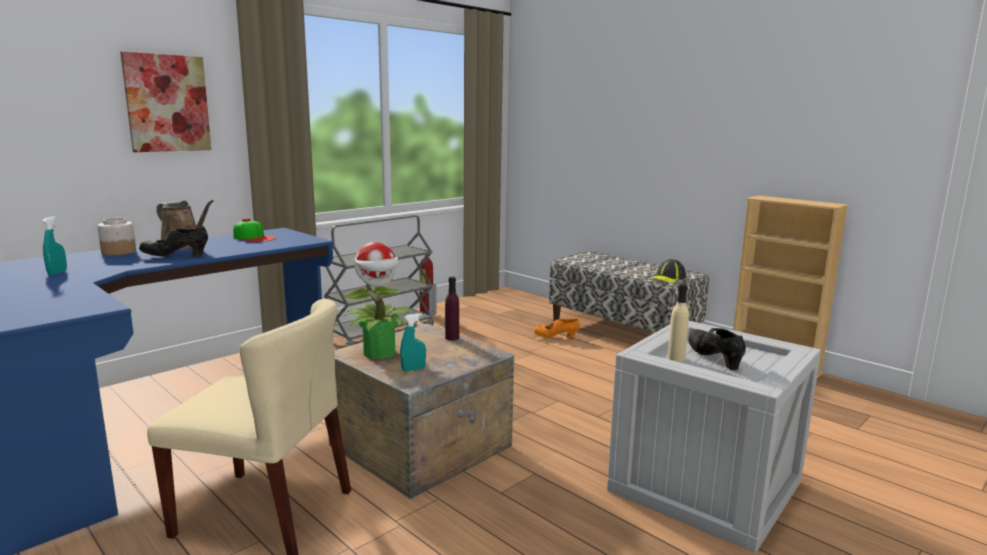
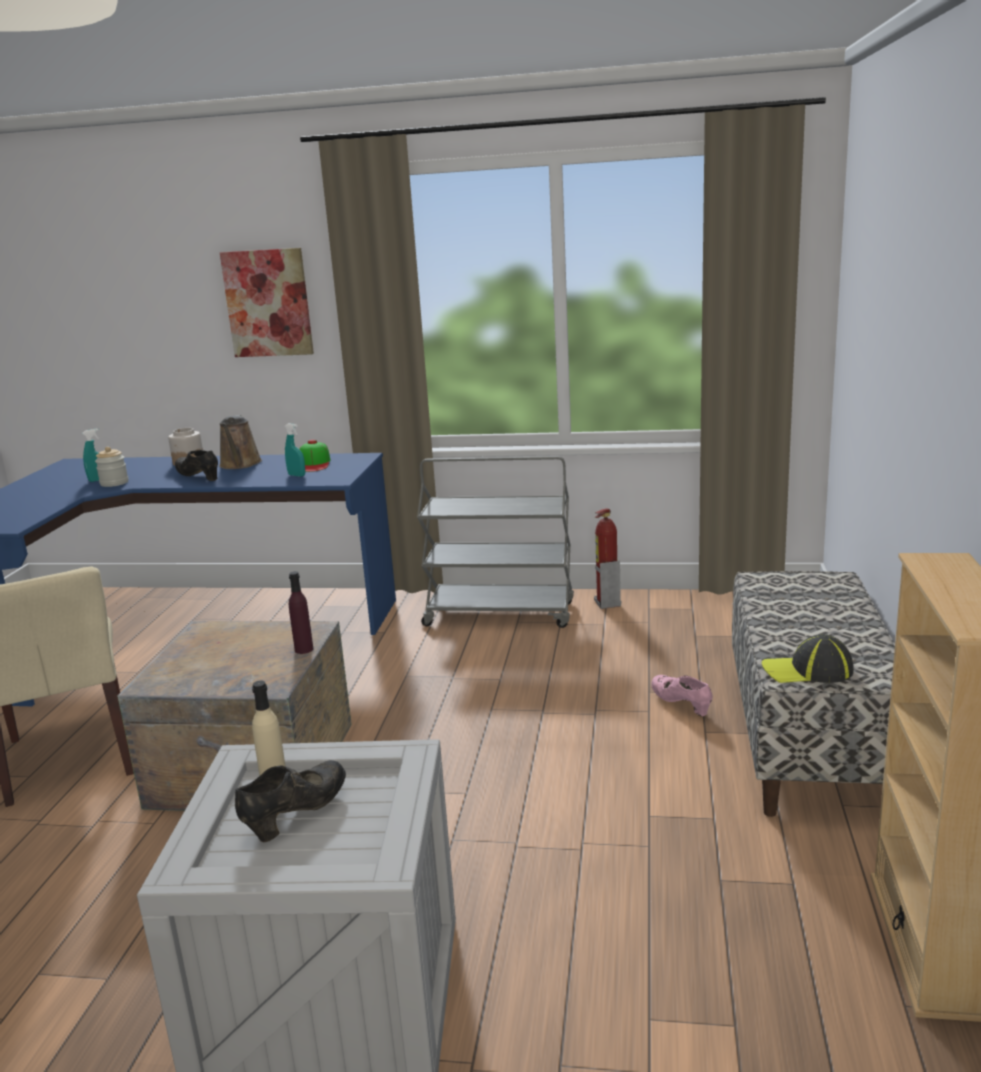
camera: 55 degrees right, 5 degrees up
(90, 271) = (114, 483): none -> jar
(380, 353) = (216, 640): potted plant -> none
(413, 369) = (184, 671): turquoise spray bottle -> turquoise spray bottle (297, 475)
(555, 337) = (681, 705): orange shoe -> pink shoe

